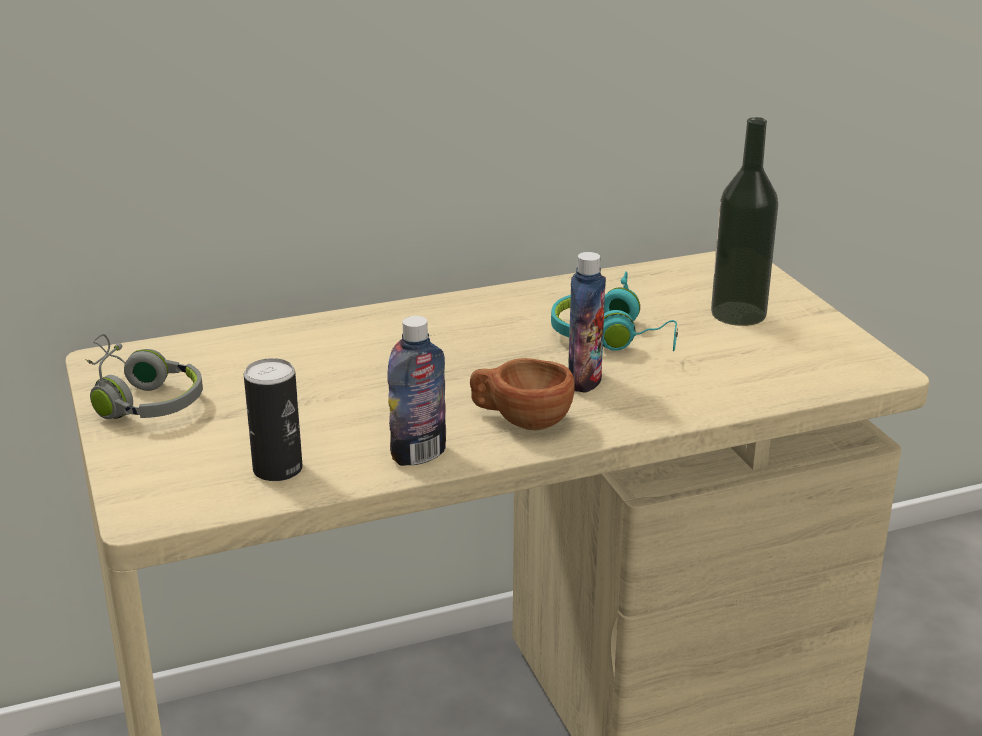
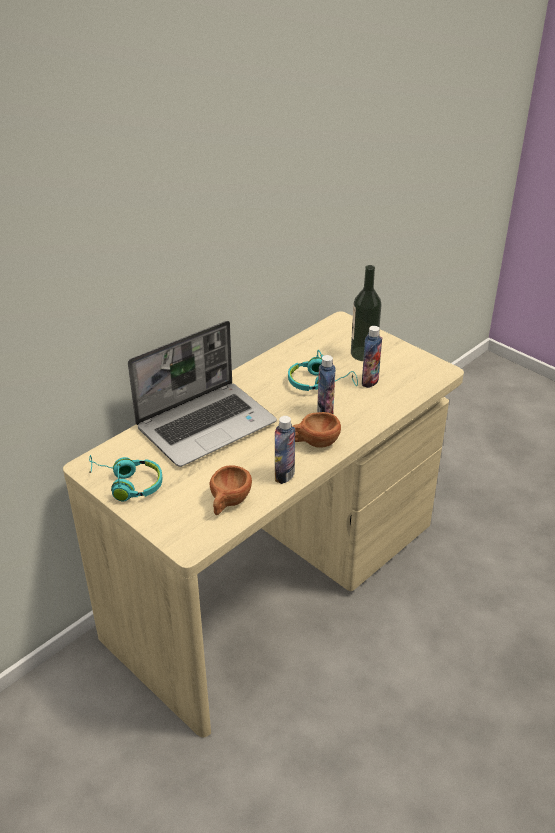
camera: 25 degrees left, 10 degrees up
(139, 399) = (126, 484): grey headphones -> turquoise headphones
(277, 469) = (228, 503): can -> brown cup
(354, 350) = (207, 424): none -> laptop
(714, 355) = (370, 381): none -> bottle

